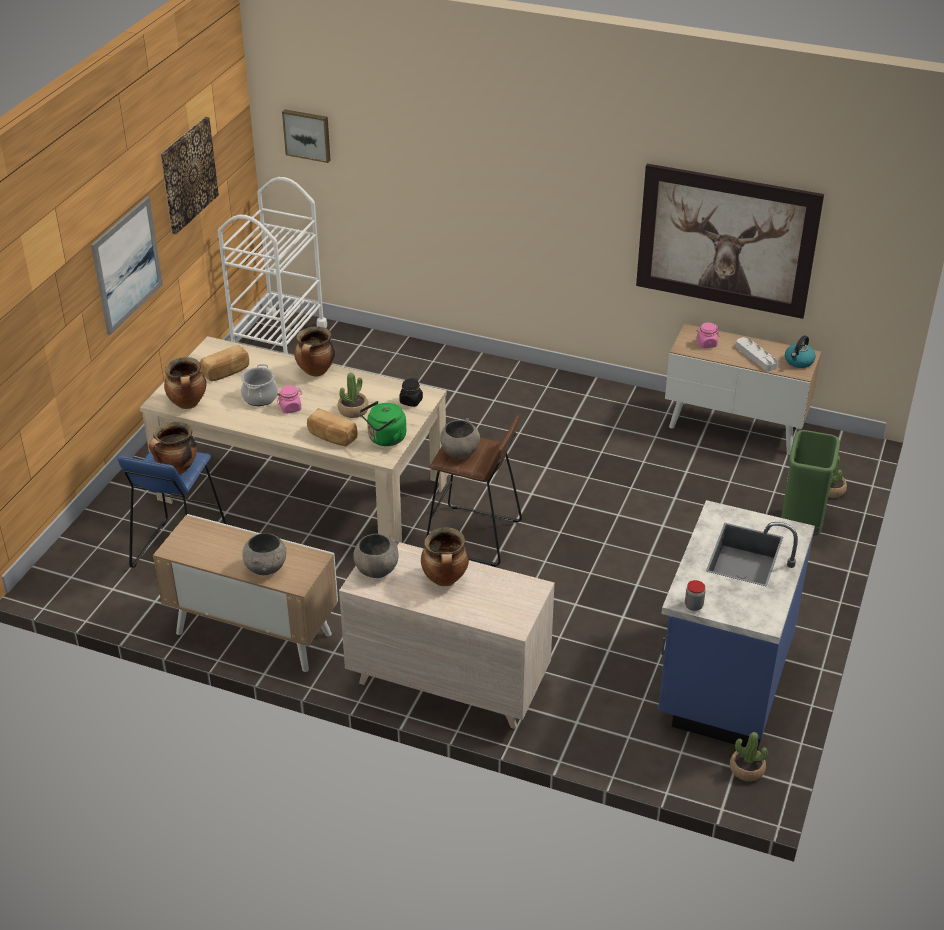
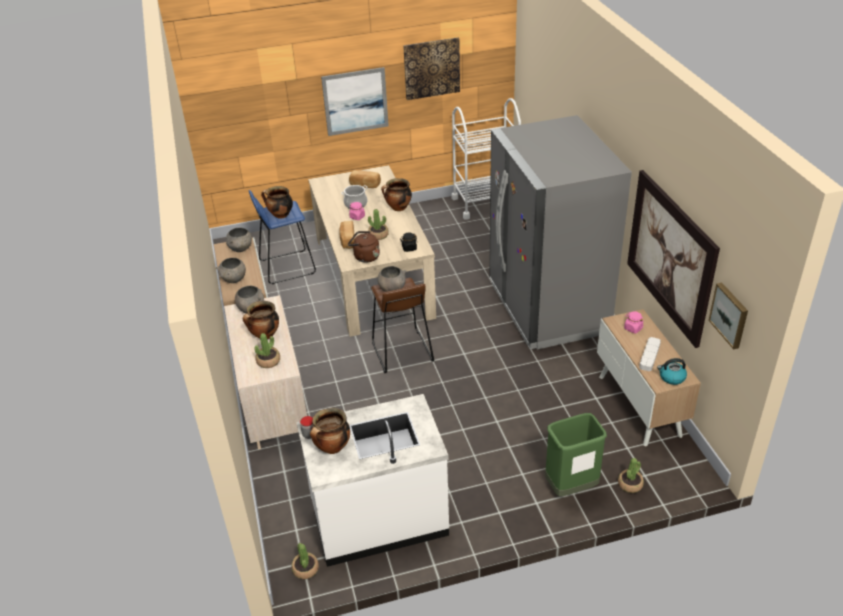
camera: 55 degrees right, 0 degrees up
(188, 404) = (326, 189): cooking pot -> cooking pot (332, 448)
(201, 535) = (241, 249): none -> grey bowl
(307, 135) = (529, 76): picture -> picture (730, 315)
(385, 439) = (365, 257): green kettle -> brown kettle
(500, 596) = (268, 361): none -> potted plant
(526, 401) = (547, 308): none -> grey fridge
(723, 679) = (379, 519): blue counter -> white counter

